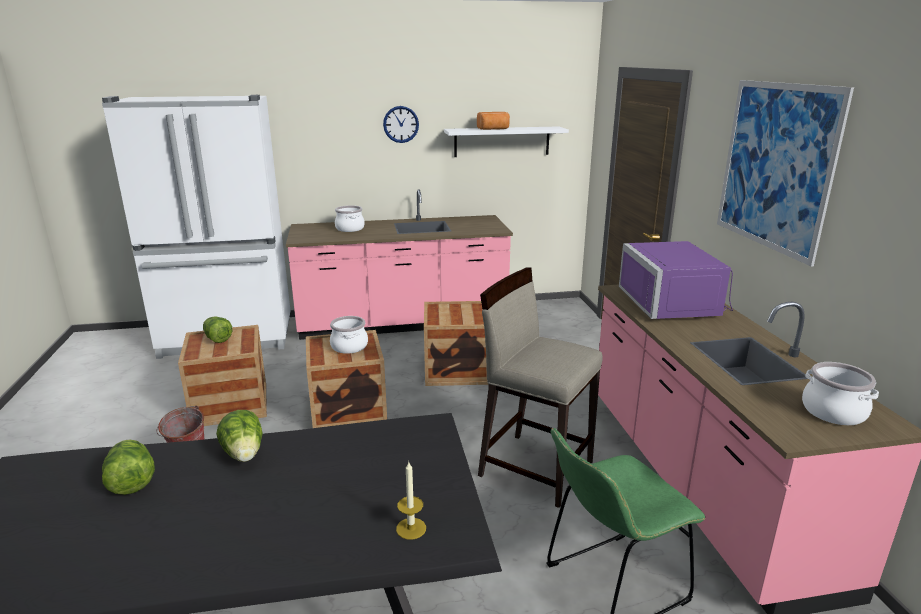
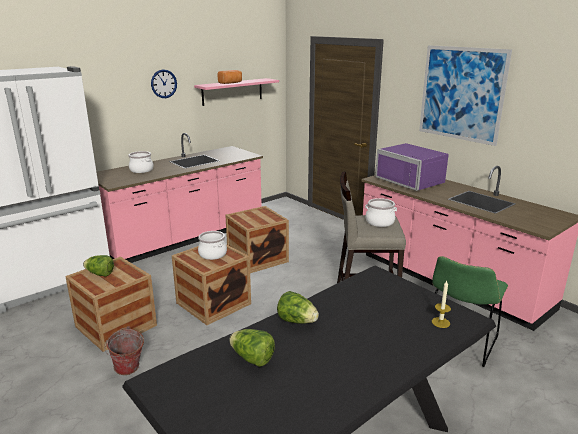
camera: 30 degrees left, 0 degrees up
(502, 141) = (232, 91): white shelf -> pink shelf
(833, 411) = (542, 215): cooking pot -> cooking pot (380, 222)

